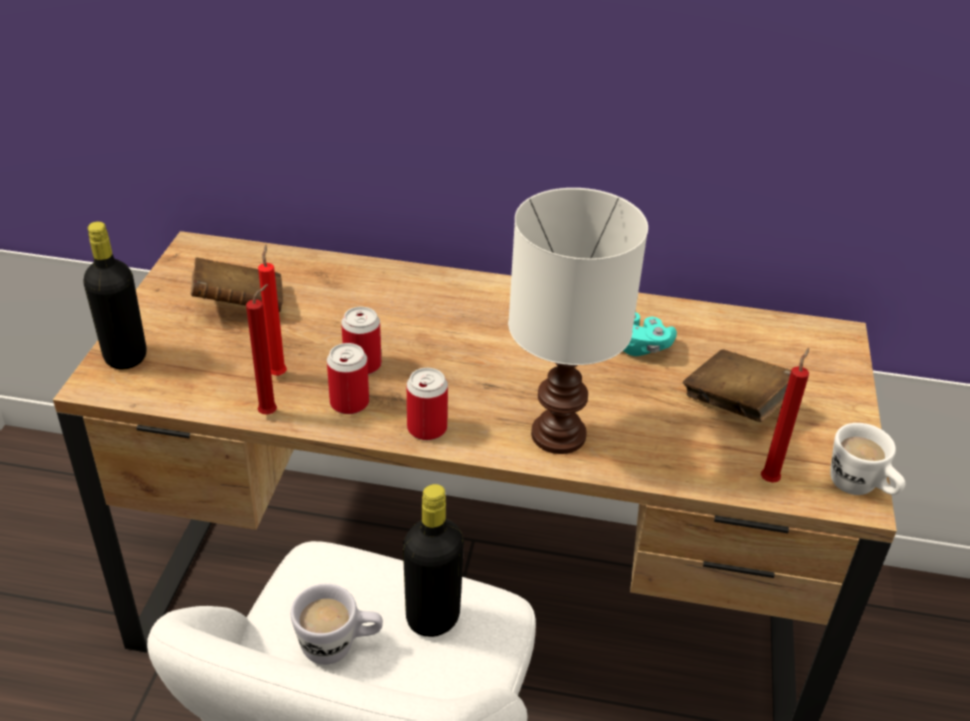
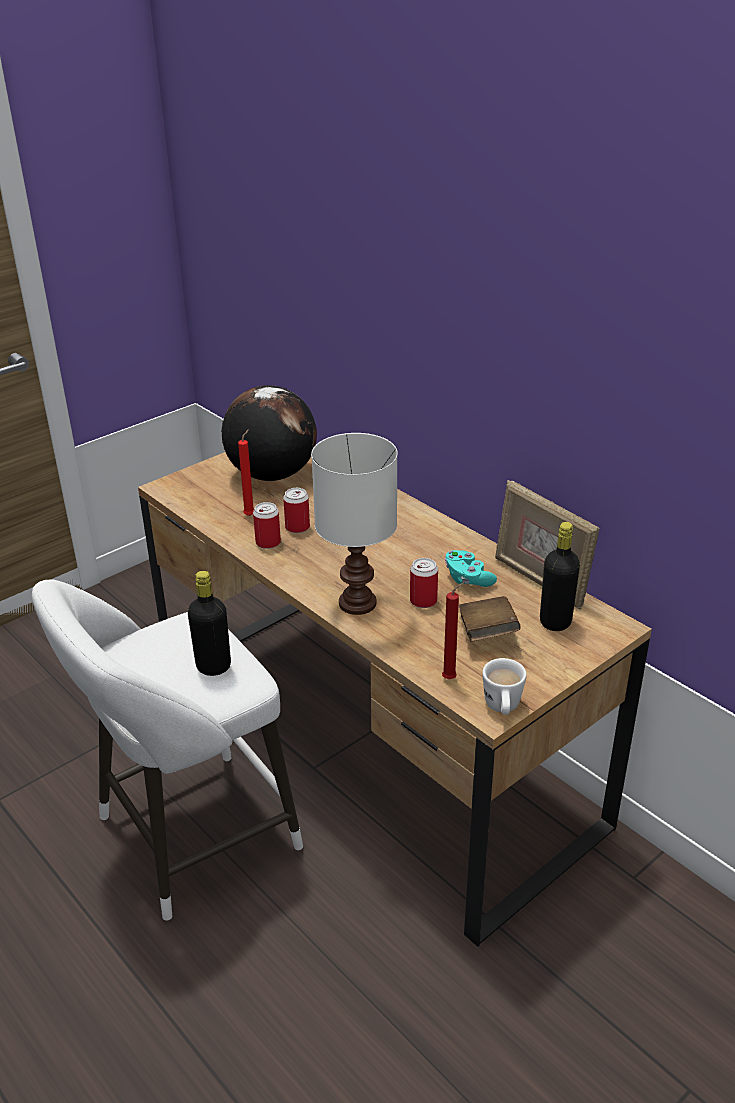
camera: 40 degrees right, 5 degrees down
(125, 357) = (189, 479): black bottle -> black bottle (555, 622)
(239, 305) = (271, 475): brown book -> globe
(271, 413) = (225, 531): red candle -> none
(339, 646) = (158, 656): white mug -> none
(427, 428) = (291, 570): can -> can (423, 601)
(708, 315) = (540, 581): none -> picture frame

